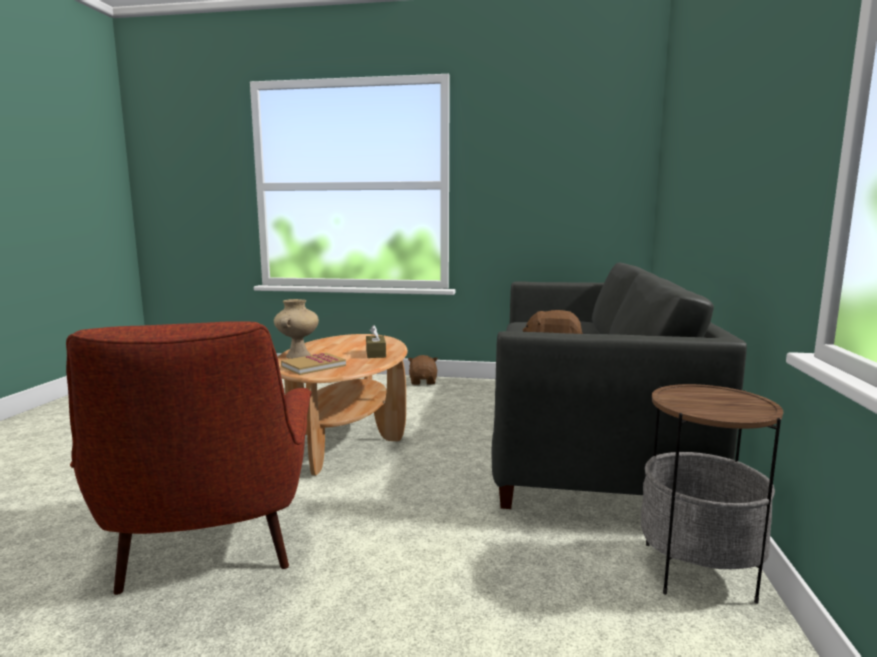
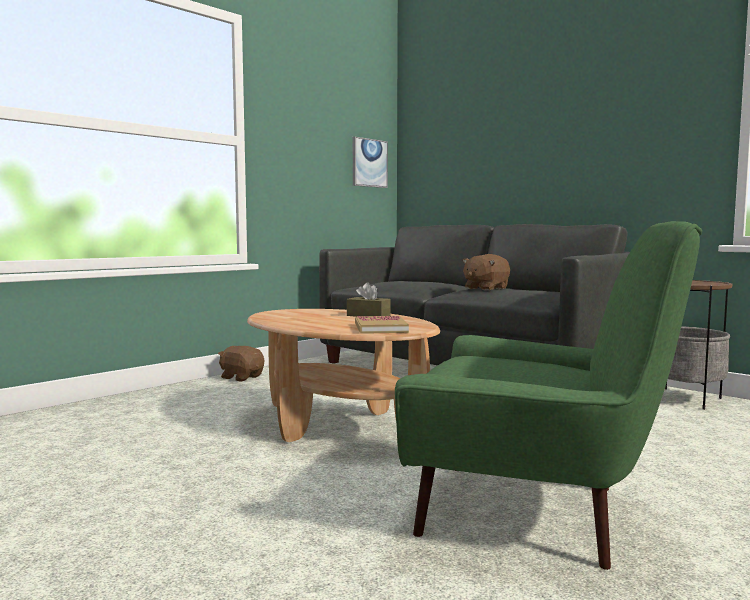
camera: 55 degrees left, 5 degrees down
(211, 546) = (536, 513): red armchair -> green armchair
(298, 355) = (320, 327): beige vase -> none
(607, 190) = (369, 163): none -> picture

